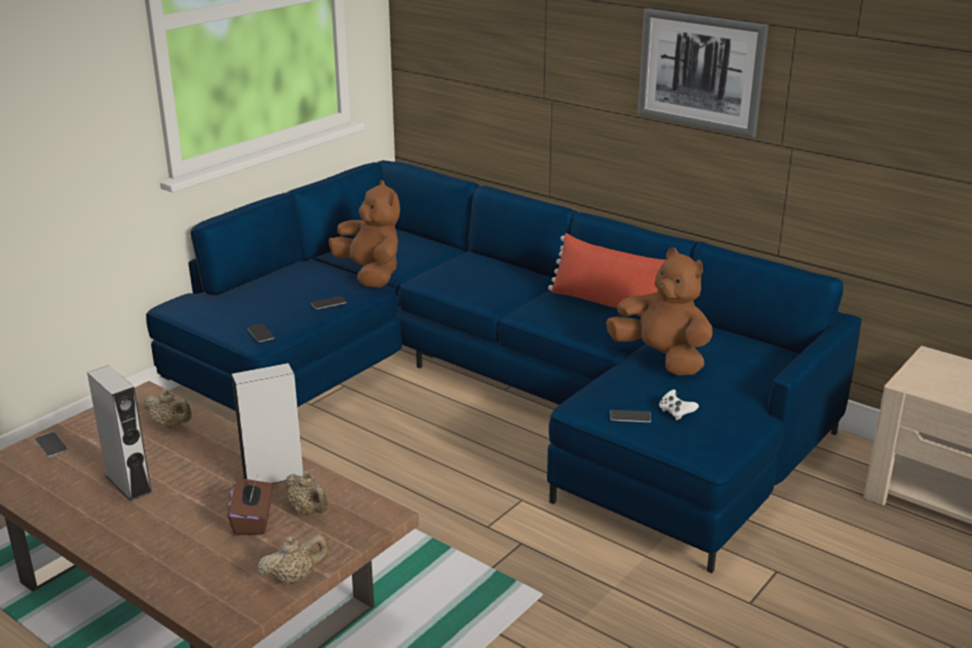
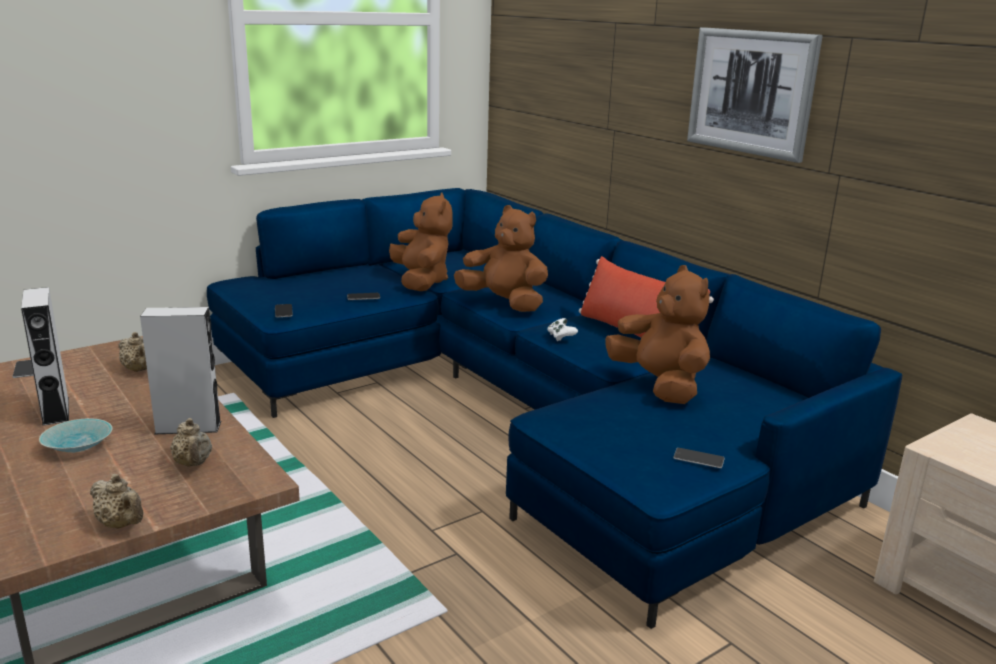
camera: 15 degrees right, 5 degrees down
(184, 515) = (76, 446): none -> turquoise bowl
(253, 521) = (133, 463): brown tissue box -> none
(295, 578) = (122, 524): beige teapot -> beige teapot turned 45 degrees clockwise
(471, 289) = (504, 303): none -> brown plush toy
(630, 416) = (590, 432): phone -> phone (698, 458)
(676, 413) = (643, 437): white game controller -> white game controller (561, 337)

